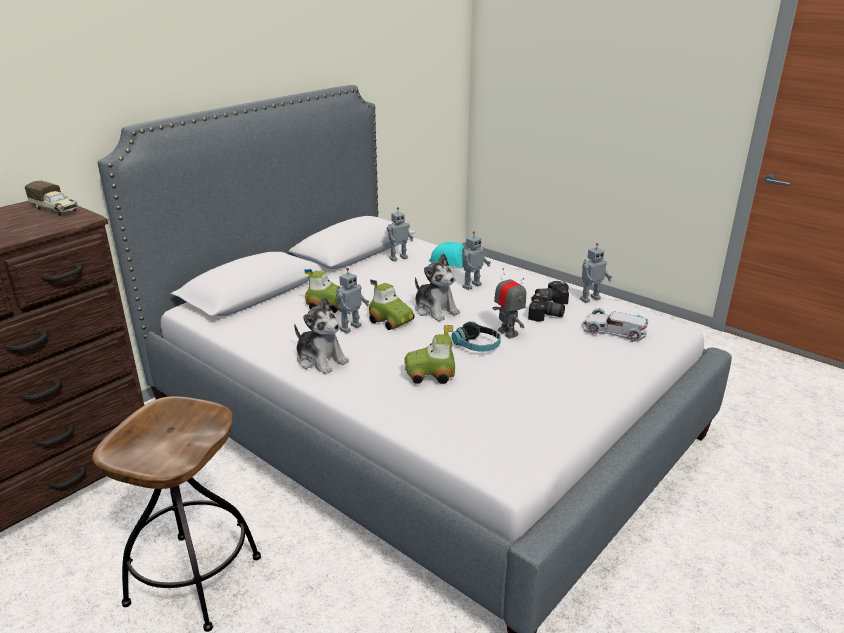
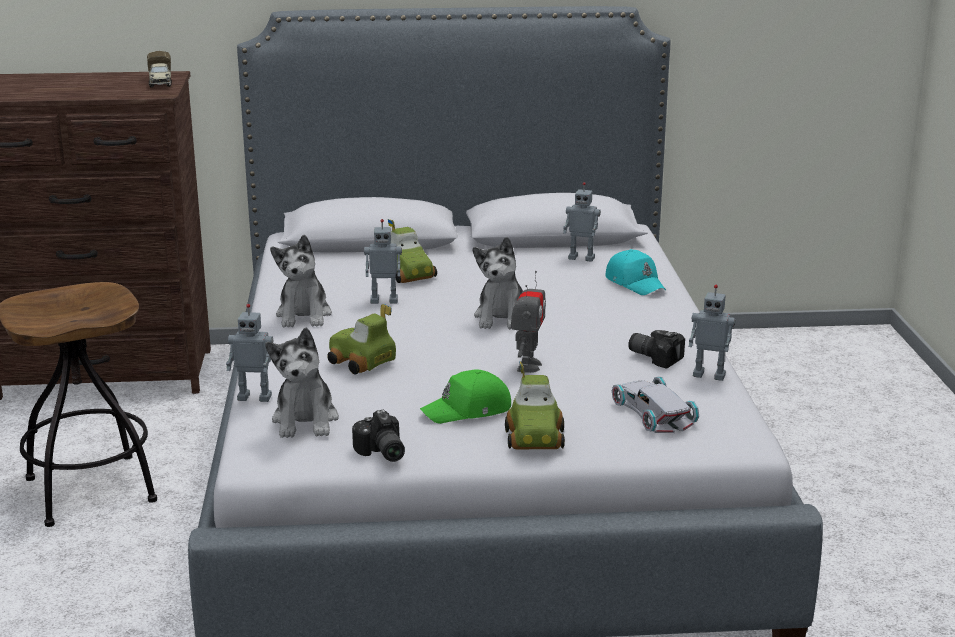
camera: 45 degrees right, 5 degrees down
(392, 320) = (435, 309): toy car -> toy car (536, 439)
(471, 286) = (597, 311): toy robot -> toy robot (255, 397)
(477, 345) = (464, 362): headphones -> none
(480, 429) = (305, 420): none -> plush toy
(541, 374) = (468, 410): none -> green cap
(545, 316) = (607, 369): camera -> camera (381, 453)

